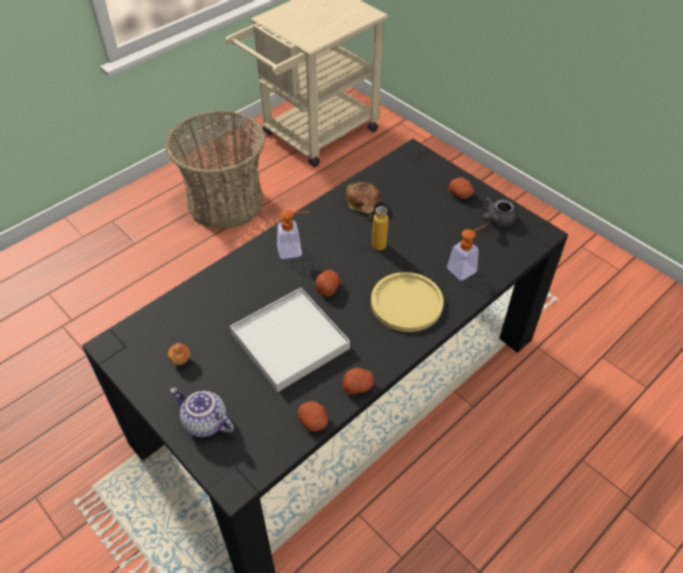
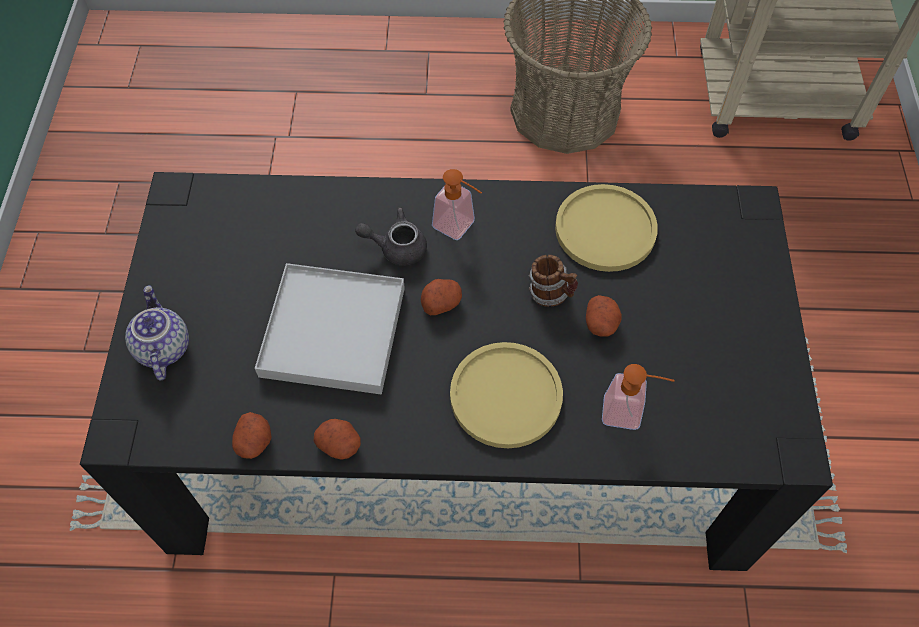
camera: 45 degrees right, 10 degrees up
(180, 360) = (214, 262): apple -> none
(363, 203) = (605, 229): bread -> yellow plate
(373, 246) = (551, 294): bottle -> mug
(461, 194) = (747, 312): potato -> potato (601, 324)
(497, 220) = (752, 385): grey teapot -> grey teapot (396, 247)

